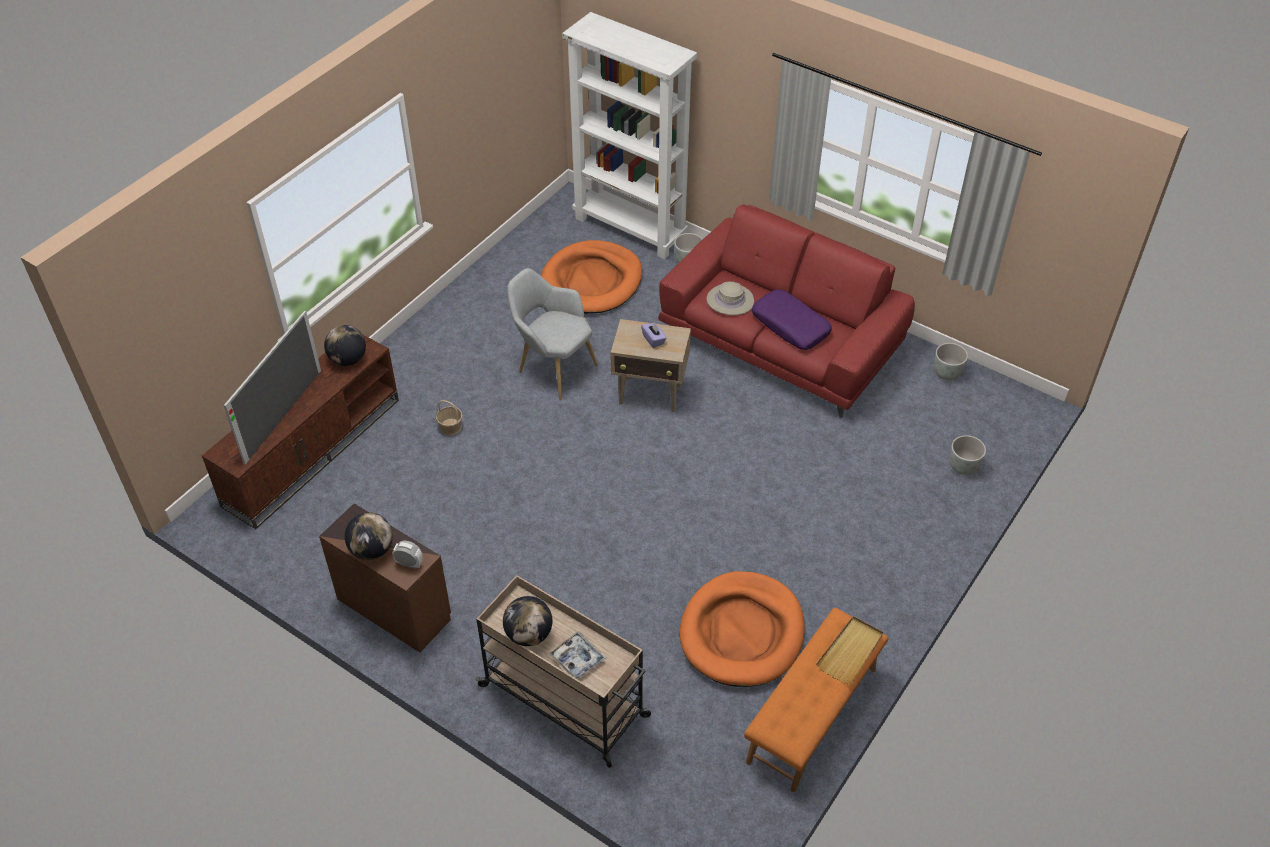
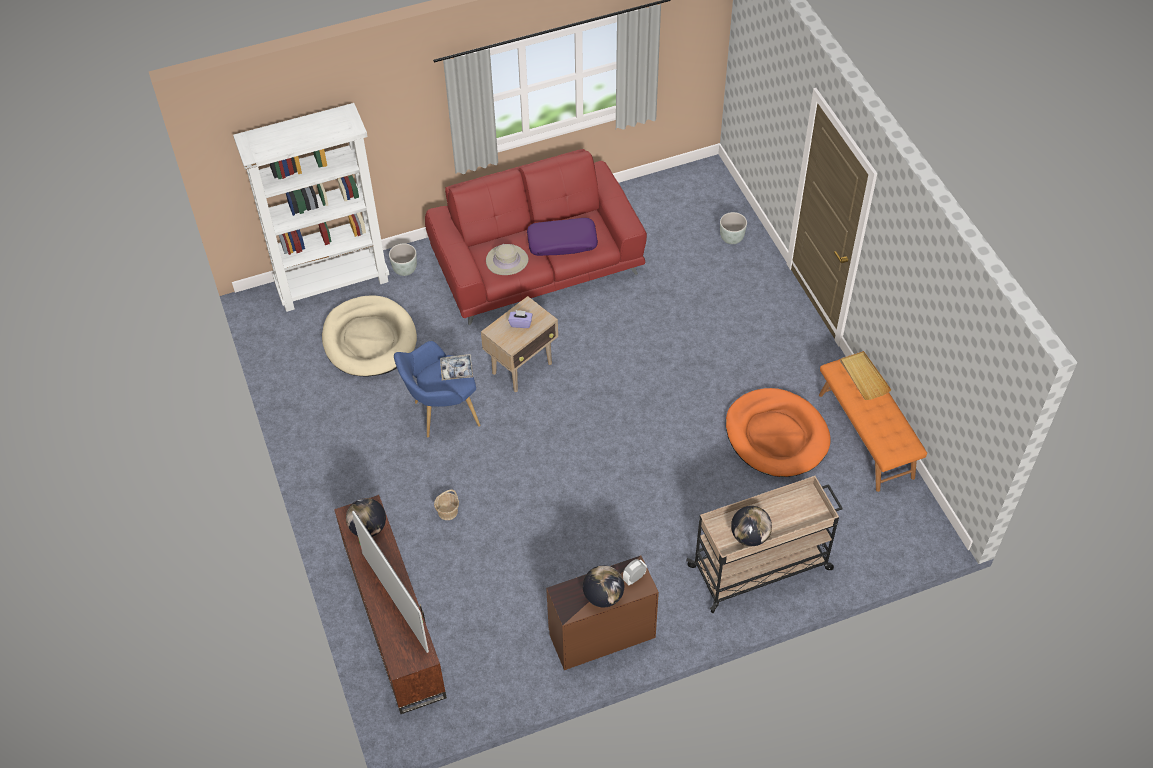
camera: 55 degrees left, 5 degrees up
(553, 368) = (441, 413): grey armchair -> blue armchair
(577, 658) = (789, 518): tray -> tray (457, 370)
(591, 281) = (369, 339): orange dog bed -> beige dog bed
(946, 373) = (645, 195): grey planter -> none

